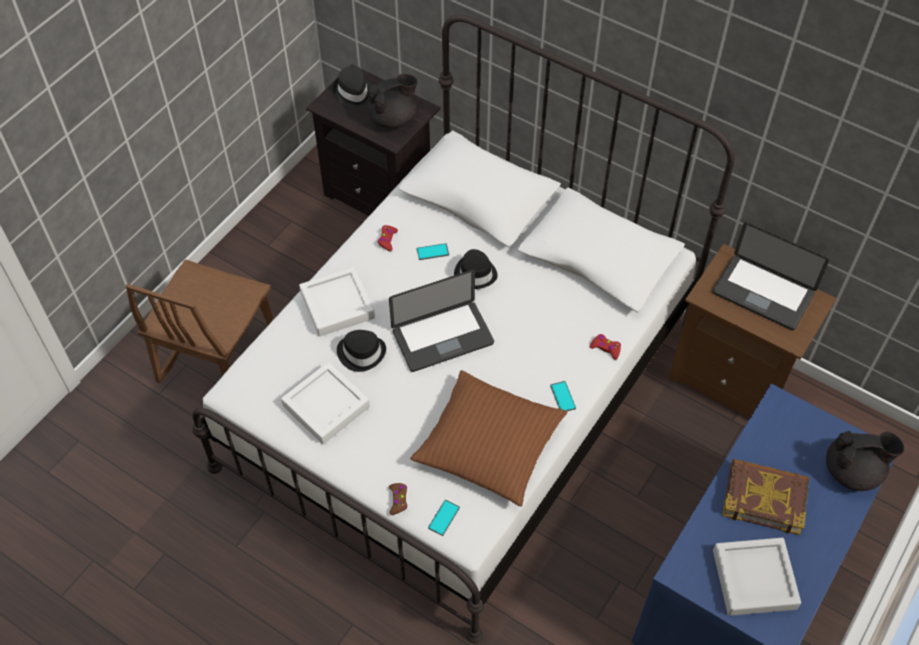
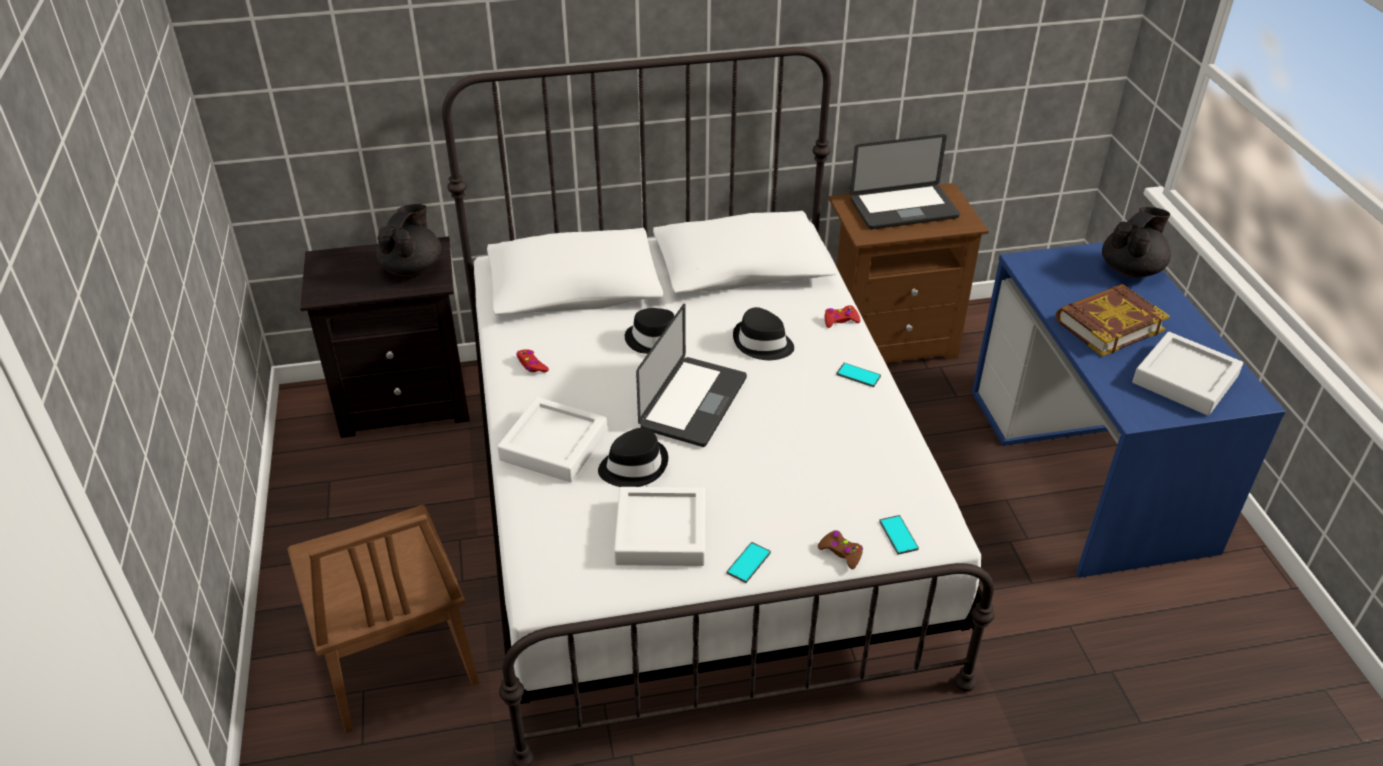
camera: 45 degrees left, 15 degrees down
(353, 93) = (340, 271): black hat -> black hat (762, 344)
(432, 252) = (590, 347): phone -> phone (748, 563)
(489, 444) = (852, 451): brown pillow -> none

